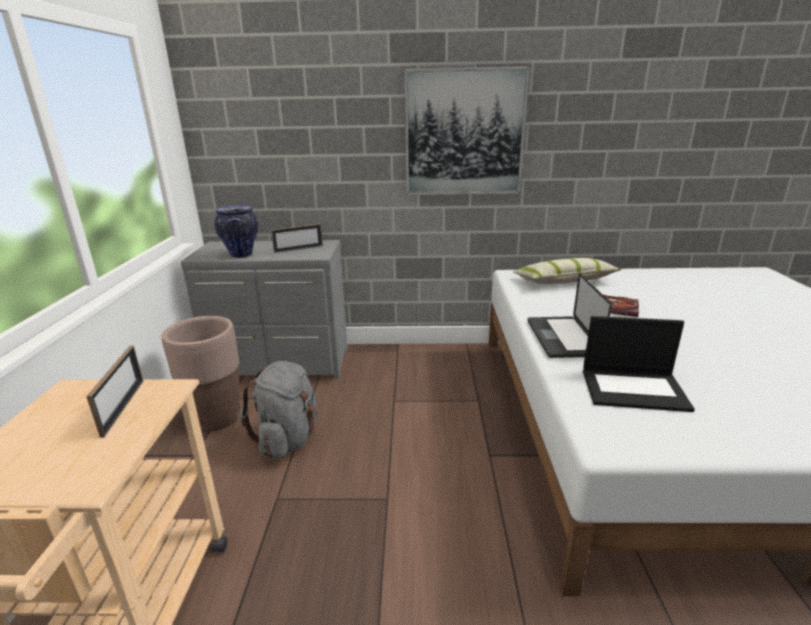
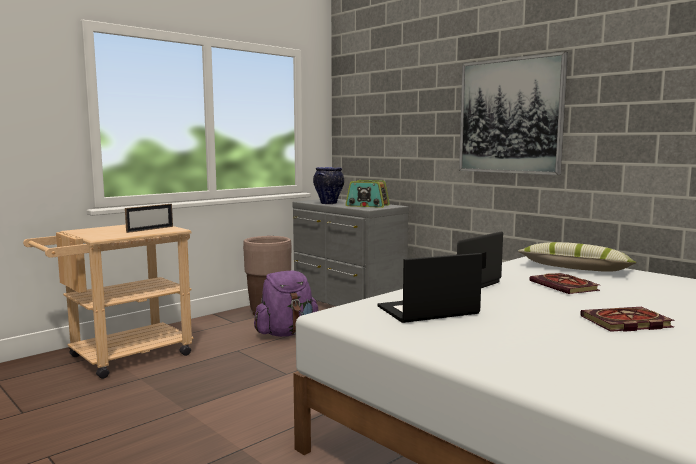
camera: 45 degrees right, 15 degrees down
(288, 438) = (286, 333): grey backpack -> purple backpack
(298, 249) = (367, 205): picture frame -> radio
(634, 389) = (427, 311): laptop -> laptop turned 105 degrees clockwise
(732, 338) = (625, 323): none -> book

